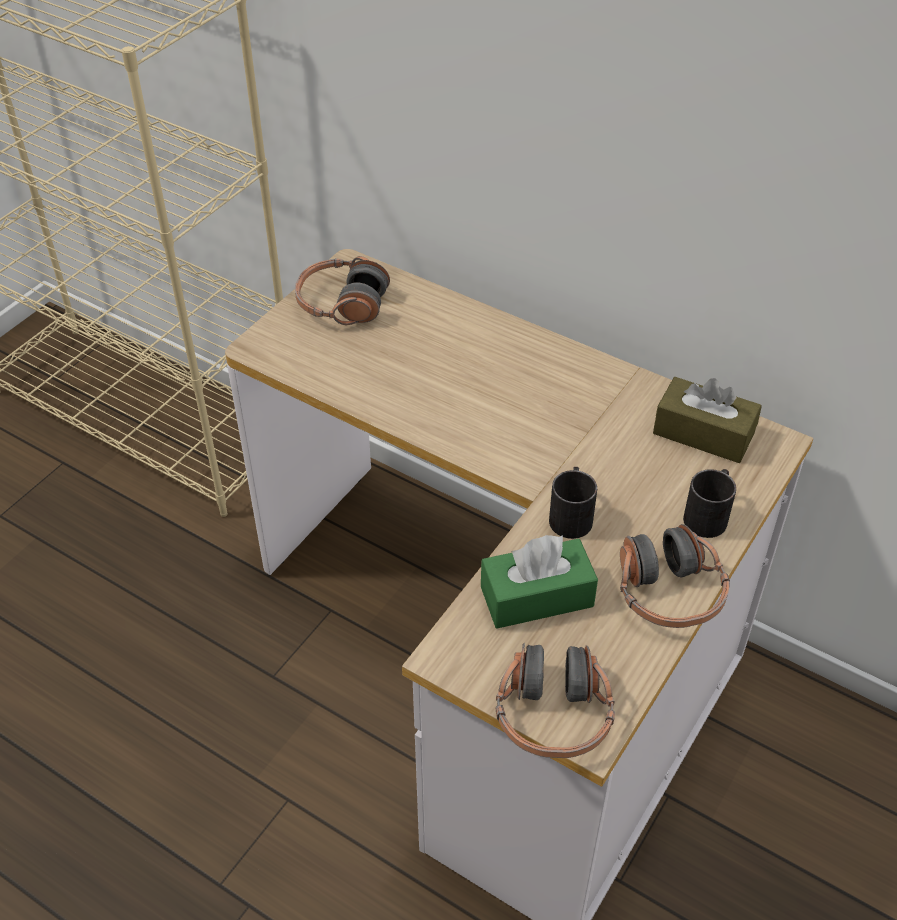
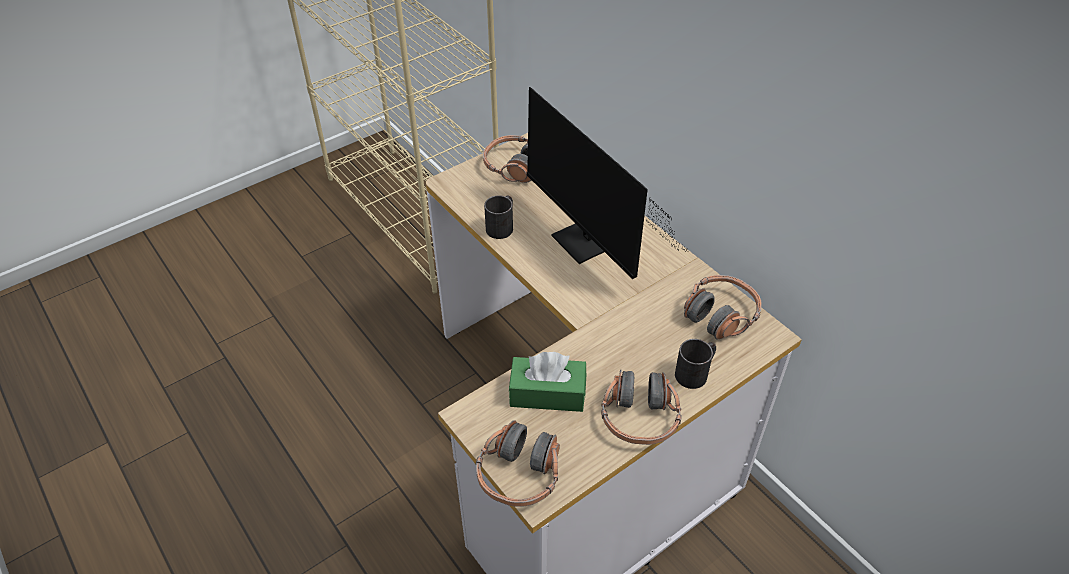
camera: 20 degrees right, 0 degrees up
(494, 388) = (588, 246): none -> monitor
(571, 514) = (598, 345): black mug -> black mug (502, 225)
(703, 433) = (720, 315): brown tissue box -> headphones

